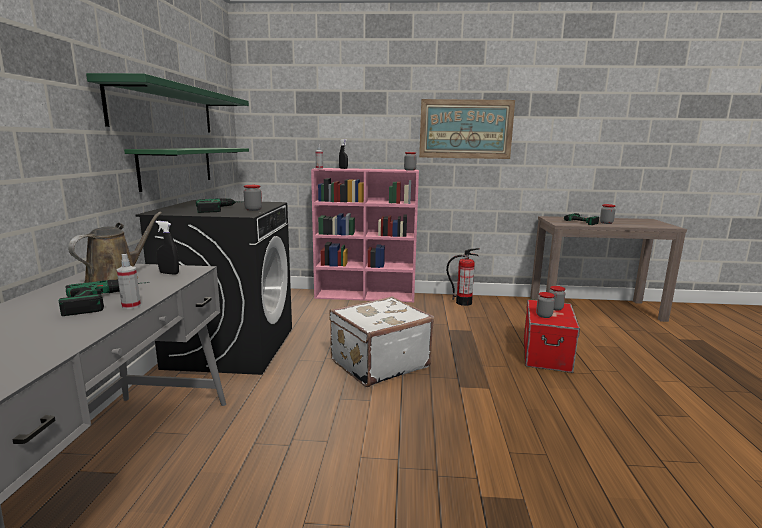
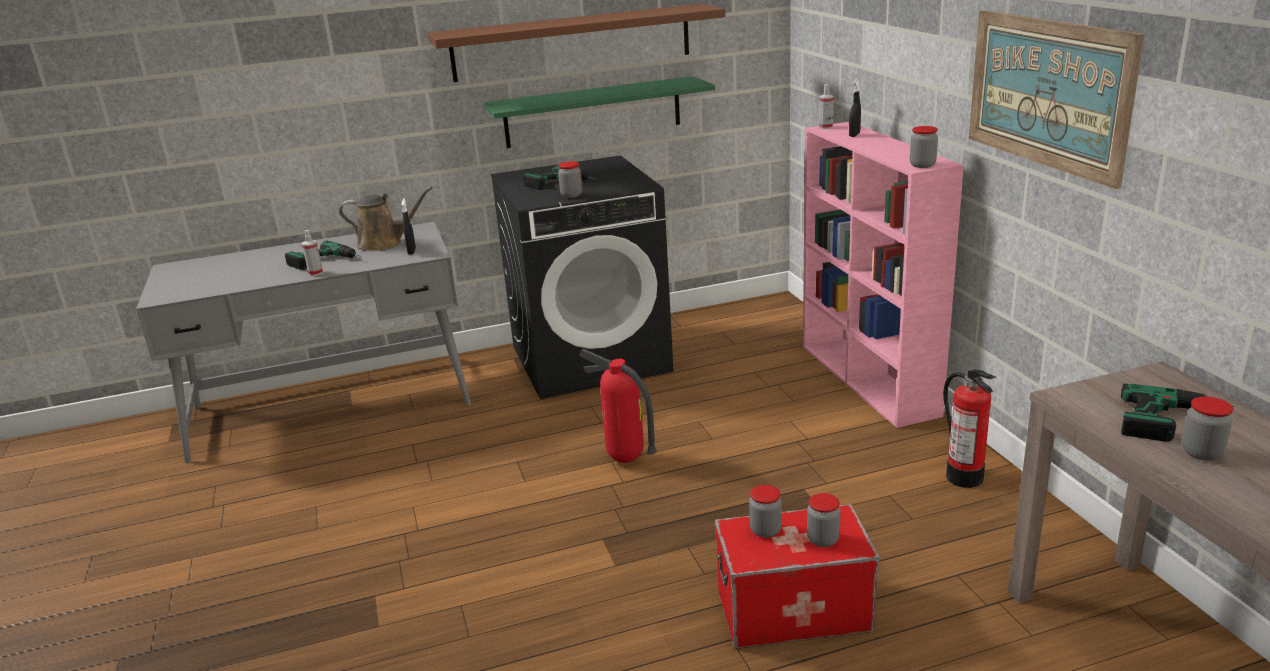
camera: 70 degrees right, 10 degrees up
(165, 110) = (572, 42): green shelf -> brown shelf
(378, 363) = (624, 460): white suitcase -> fire extinguisher

